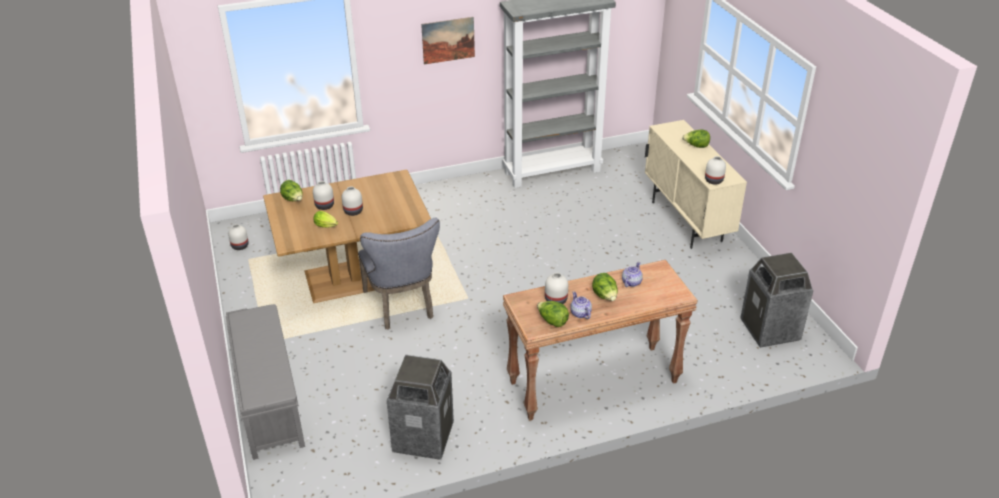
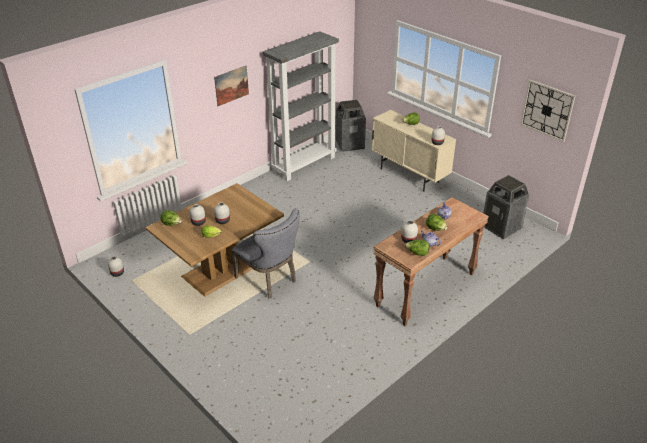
camera: 25 degrees left, 0 degrees up
(269, 399) = (222, 372): grey bench -> none
(423, 437) = (347, 359): trash can -> trash can (349, 144)
(859, 165) = (547, 110): none -> wall clock

